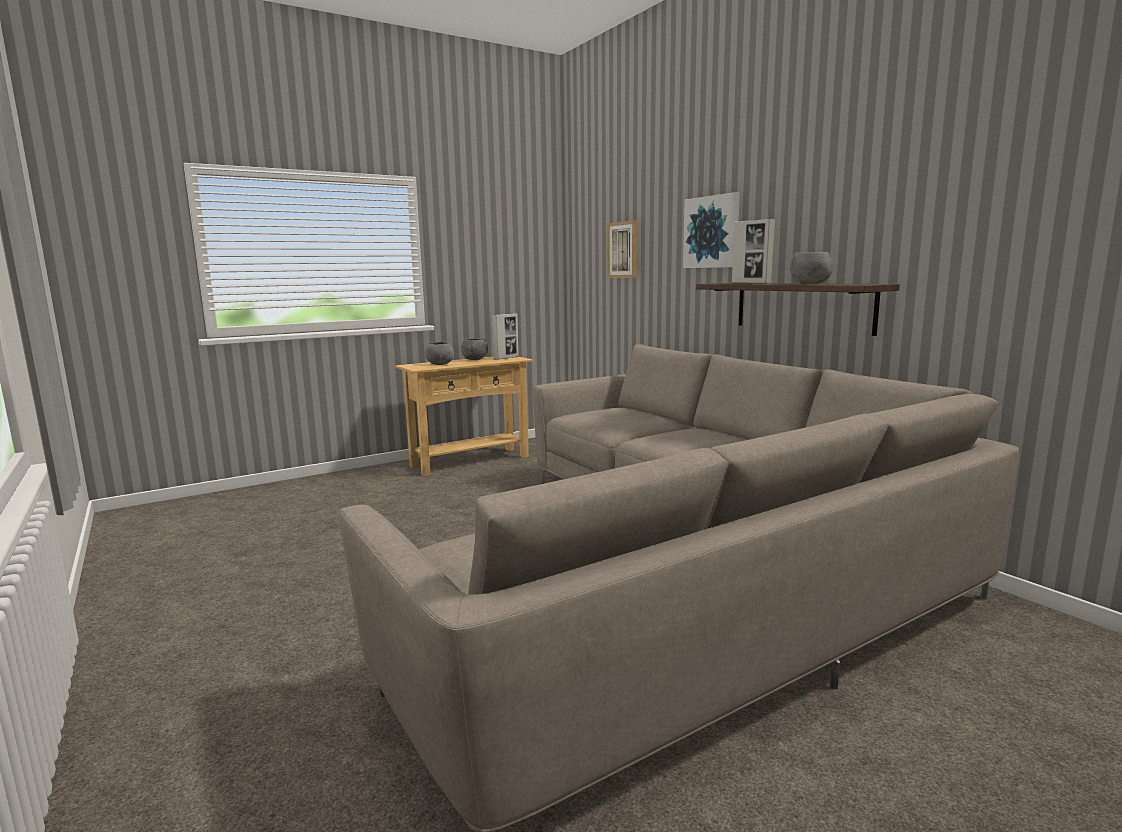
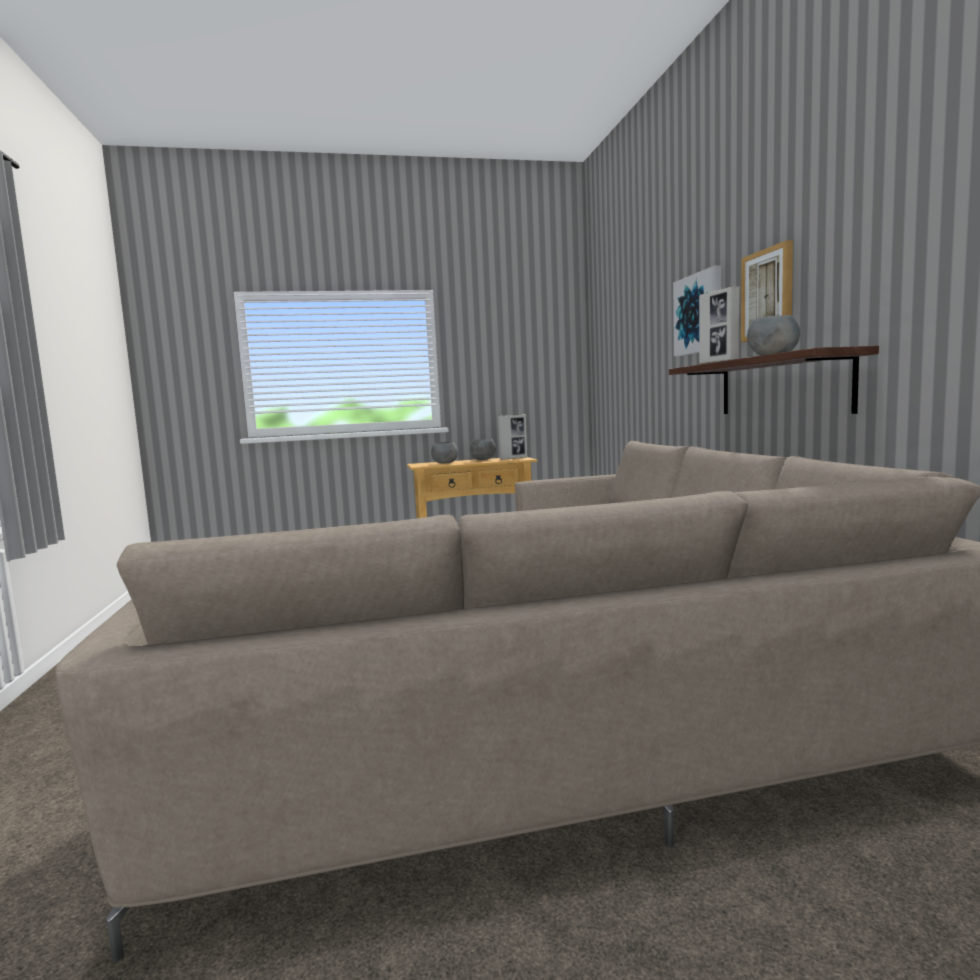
camera: 20 degrees right, 5 degrees down
(623, 250) = (630, 345): picture -> picture (768, 294)

